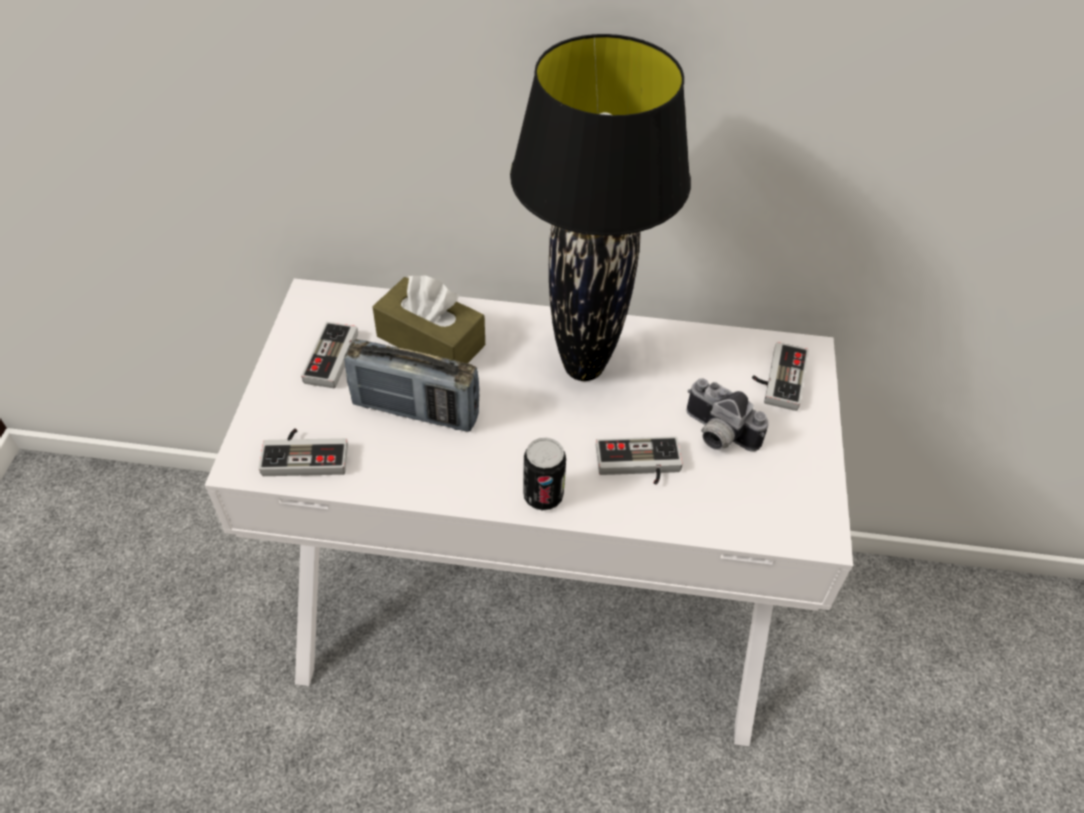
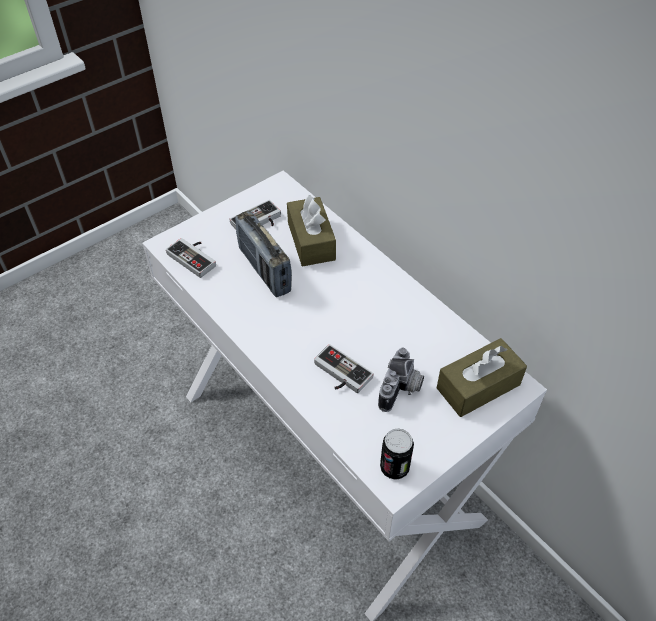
camera: 45 degrees right, 0 degrees up
(543, 496) = (275, 353): can -> can (394, 467)
(585, 367) = (373, 306): black table lamp -> none
(716, 435) = (402, 390): camera -> camera turned 150 degrees counterclockwise
(777, 378) = (478, 386): game controller -> brown tissue box

